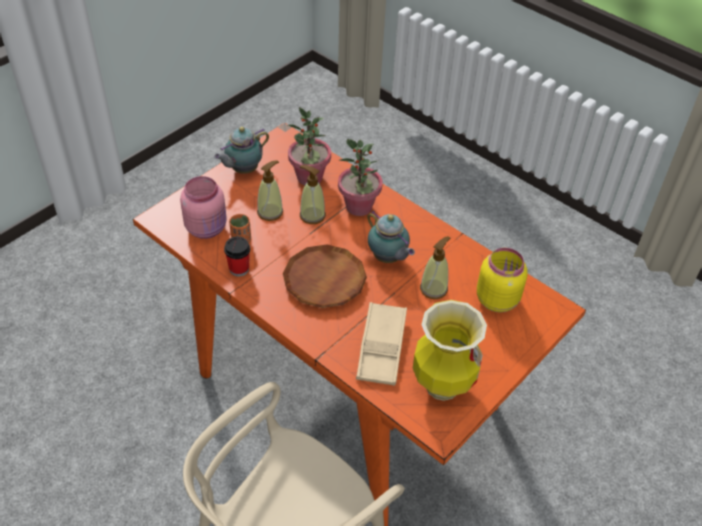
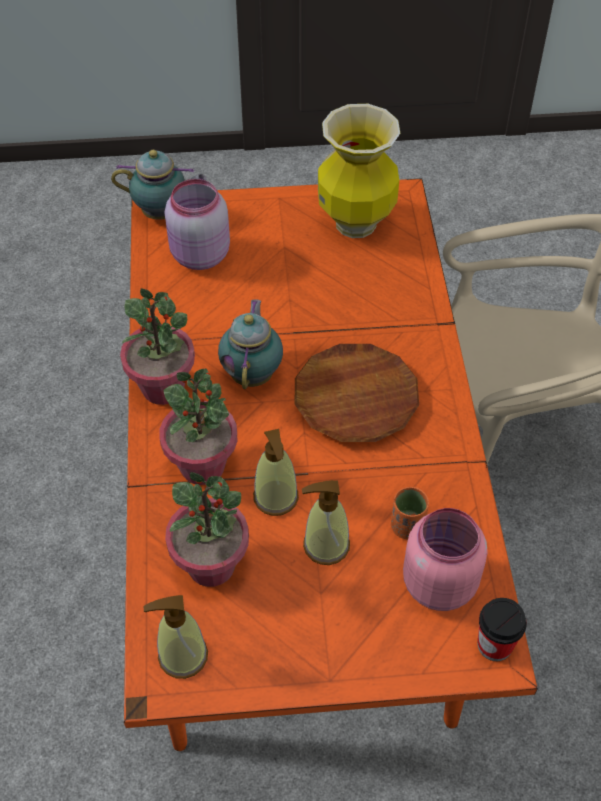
camera: 135 degrees left, 5 degrees up
(239, 269) = (446, 485): cup -> cup (494, 645)
(243, 170) = (291, 659): teapot -> teapot (164, 213)
(381, 347) = (374, 289): beige tray -> none
(419, 225) = (163, 387): none -> potted plant
(433, 289) = (247, 307): soap dispenser -> soap dispenser (182, 656)
(497, 299) = (198, 256): yellow jar -> pink jar

